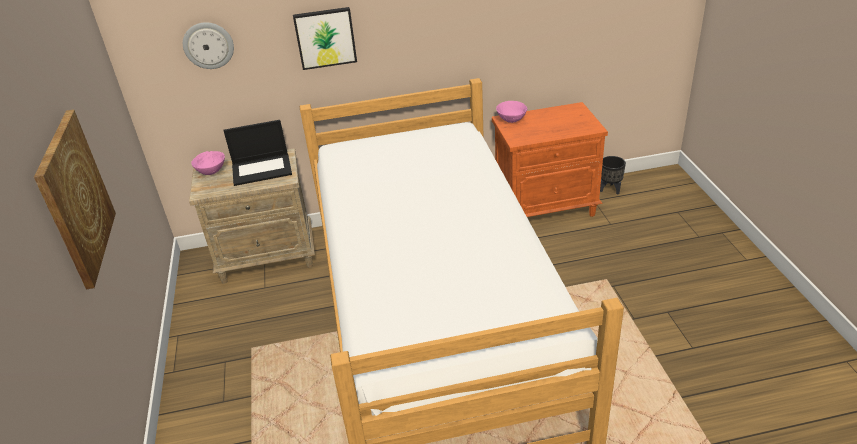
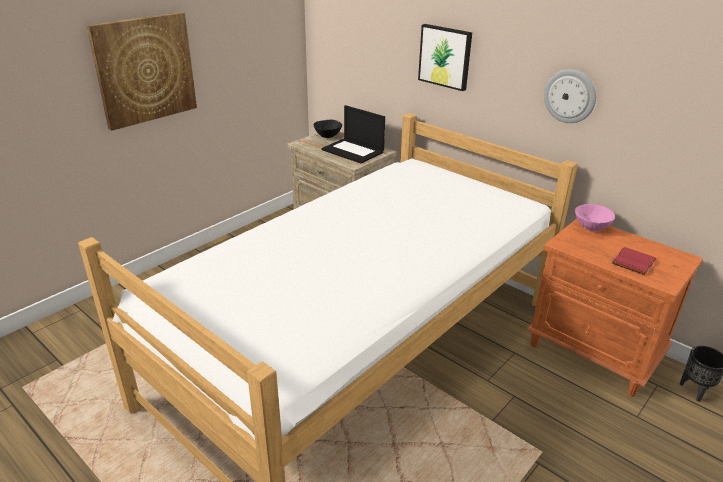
camera: 50 degrees right, 5 degrees down
(208, 45) = (361, 30): wall clock -> wall clock (570, 96)
(212, 172) = (328, 136): pink bowl -> black bowl
(562, 126) = (632, 261): none -> red book

